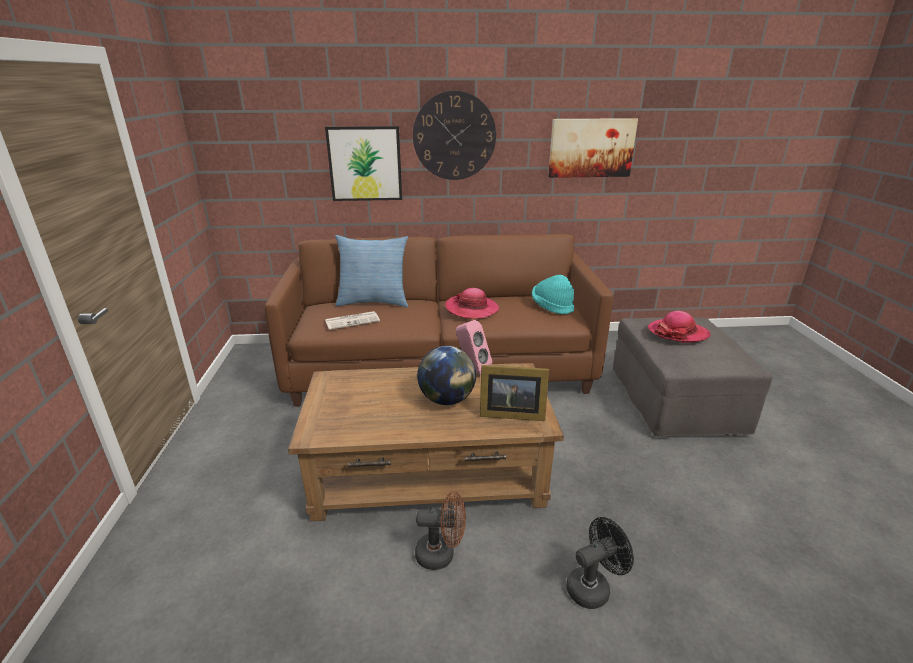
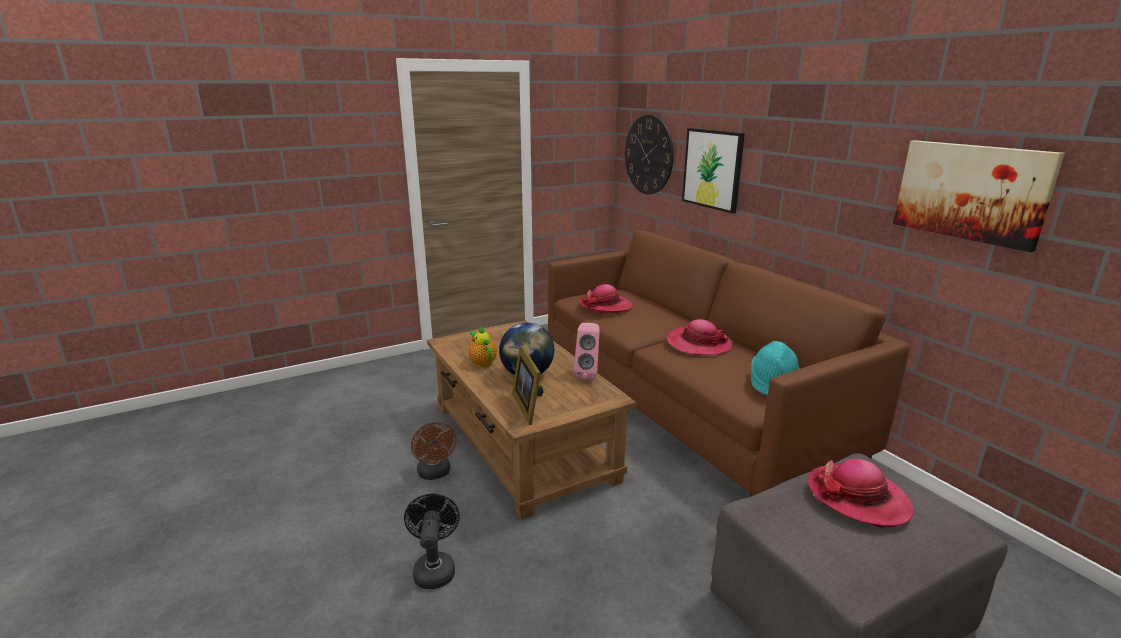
camera: 65 degrees right, 5 degrees down
(353, 321) = (605, 306): newspaper -> hat
(374, 301) = (653, 304): pillow -> none
(395, 420) = (482, 362): none -> teapot
(454, 136) = (793, 150): wall clock -> wall clock (649, 155)
(593, 587) = (434, 568): black fan -> black fan turned 135 degrees counterclockwise

